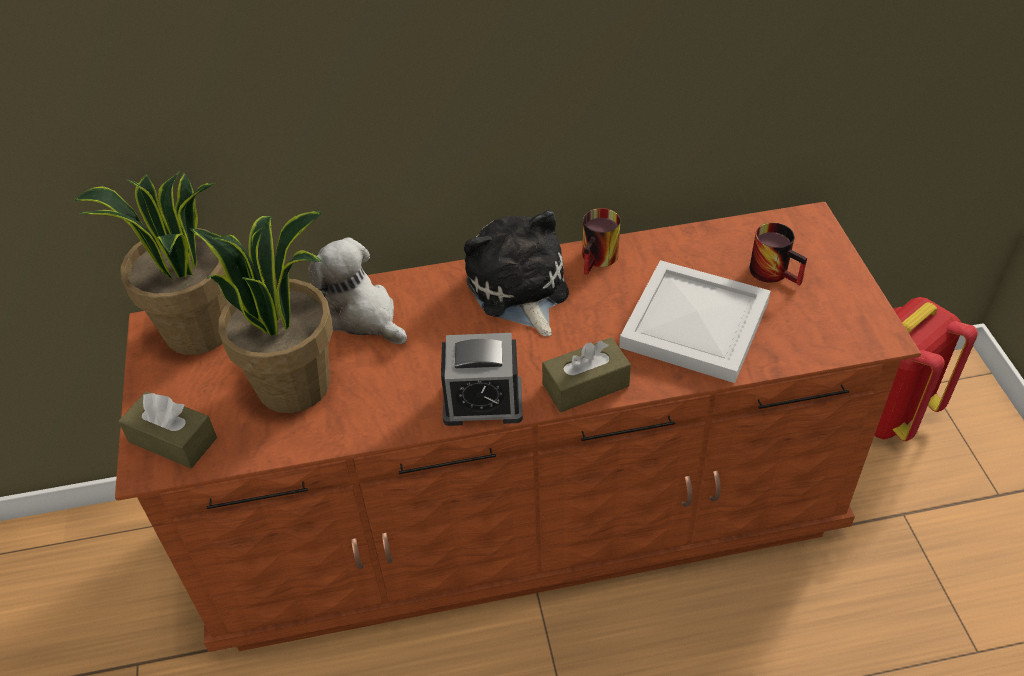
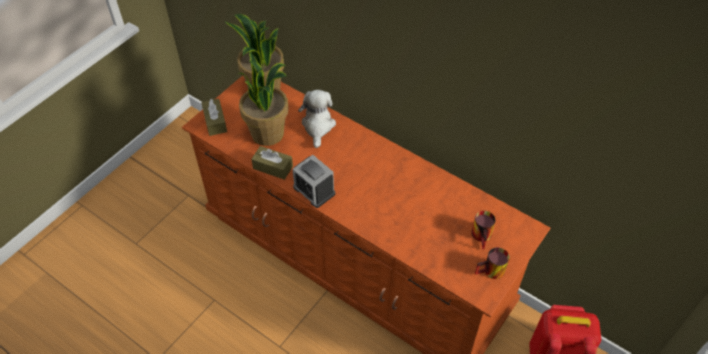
camera: 45 degrees right, 5 degrees up
(519, 290) = (379, 161): plush toy -> none
(585, 385) = (353, 215): brown tissue box -> brown tissue box (273, 167)
(600, 259) = (424, 174): mug -> mug (491, 272)
(693, 322) = (422, 227): white tray -> none

